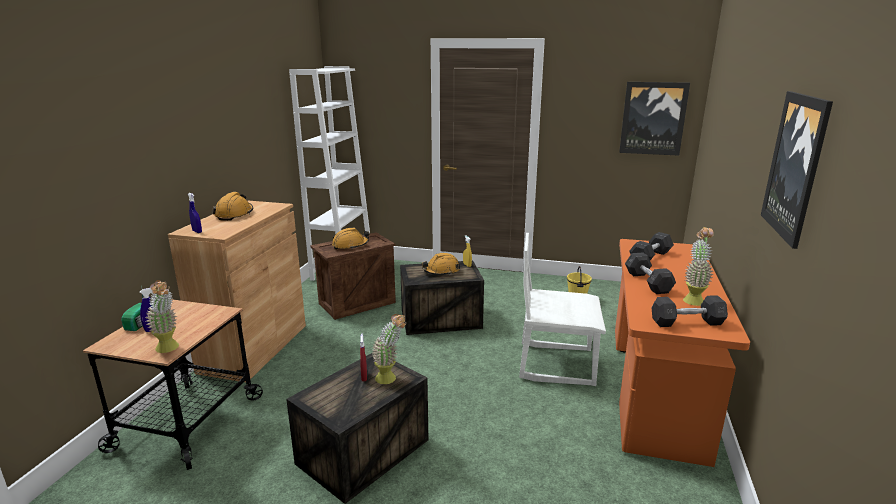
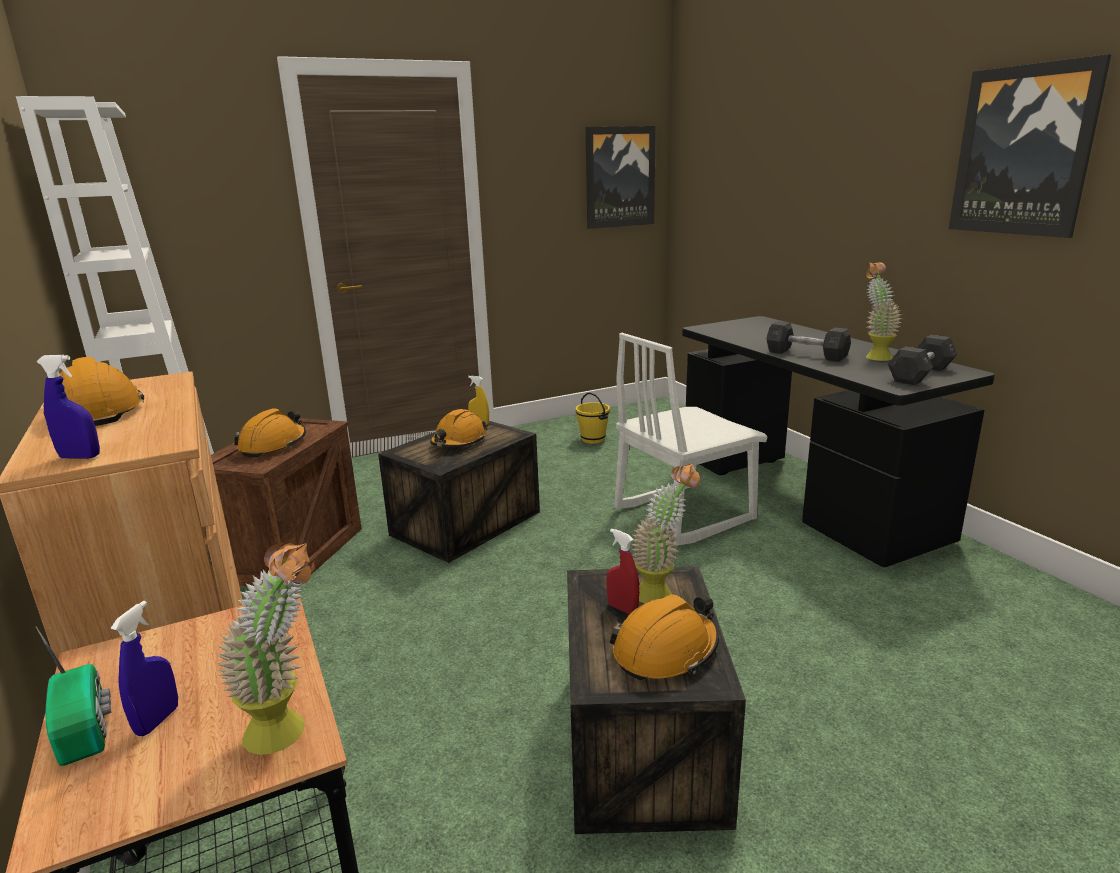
camera: 40 degrees left, 0 degrees up
(347, 401) = (666, 651): none -> orange hard hat
(650, 257) = (750, 335): grey dumbbell -> none
(655, 387) = (803, 495): orange desk -> black desk

